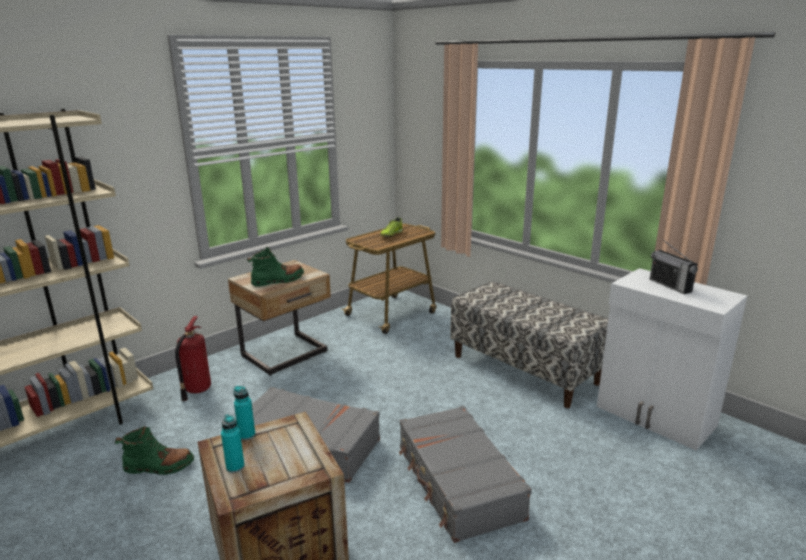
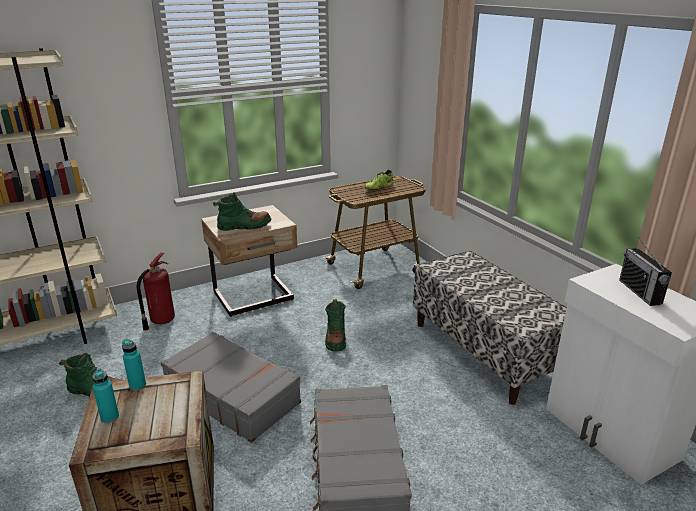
camera: 15 degrees right, 5 degrees up
(385, 379) = (335, 338): none -> green boot

